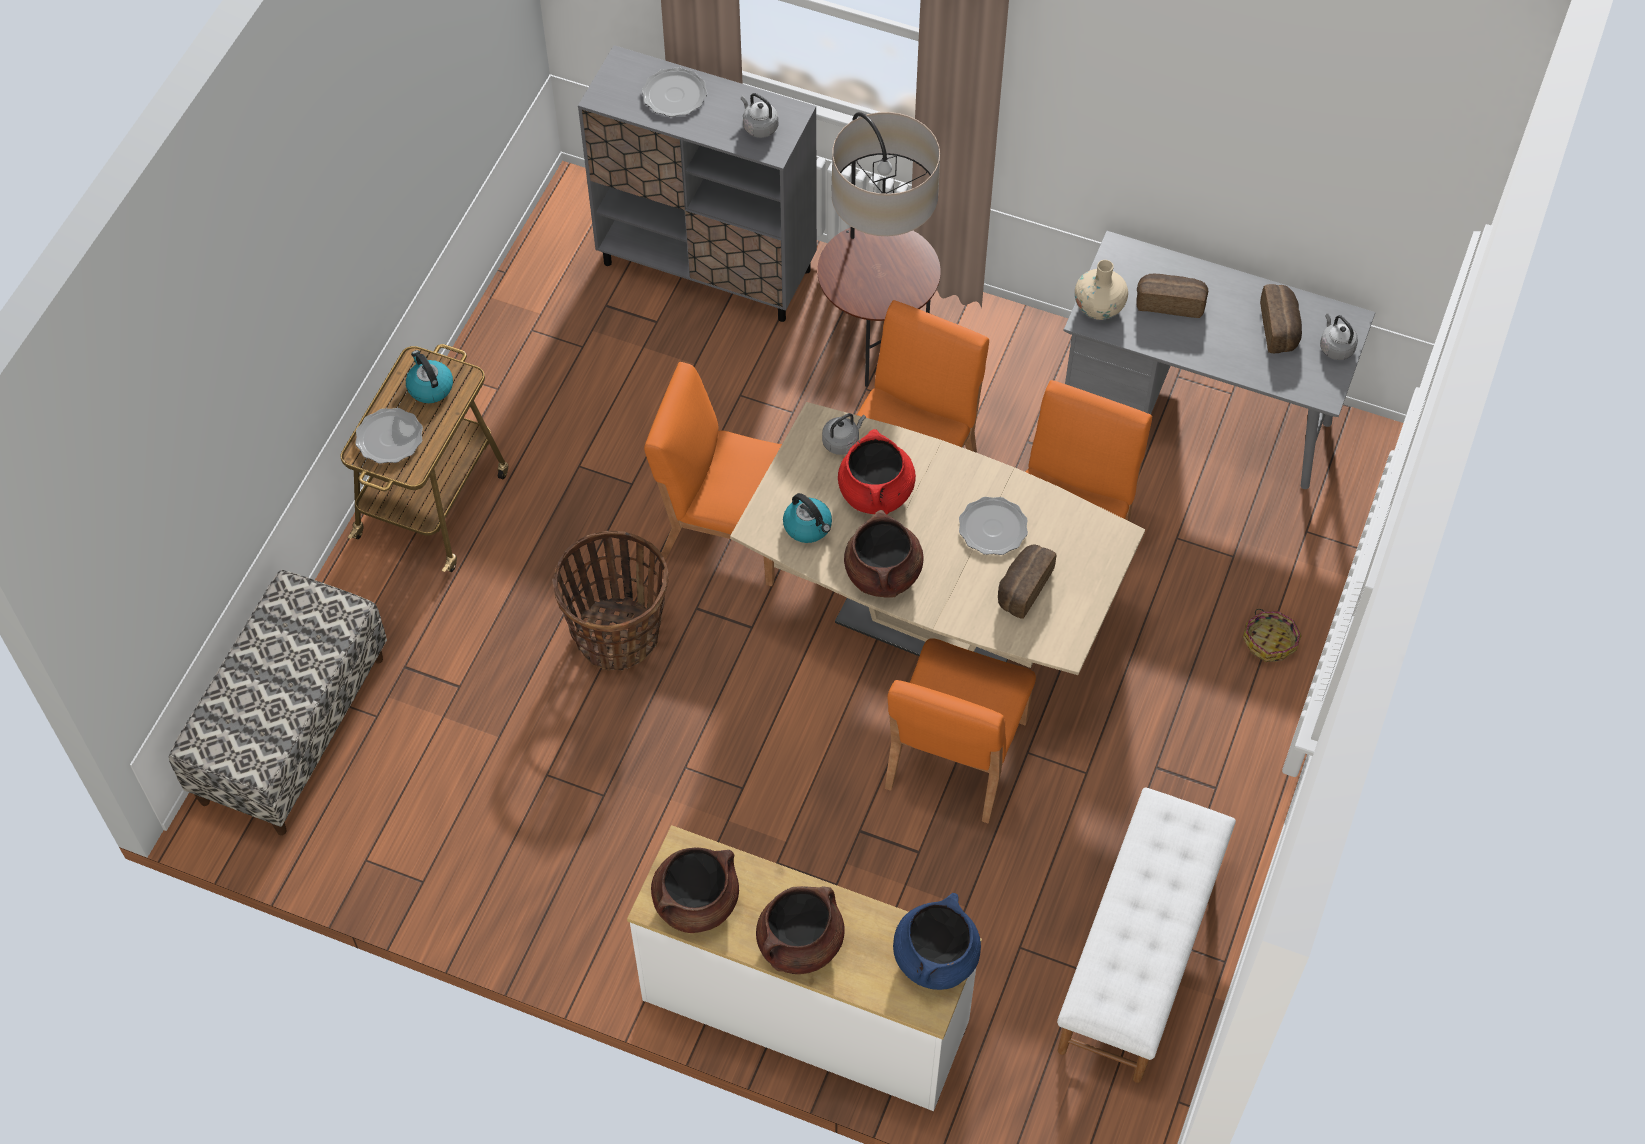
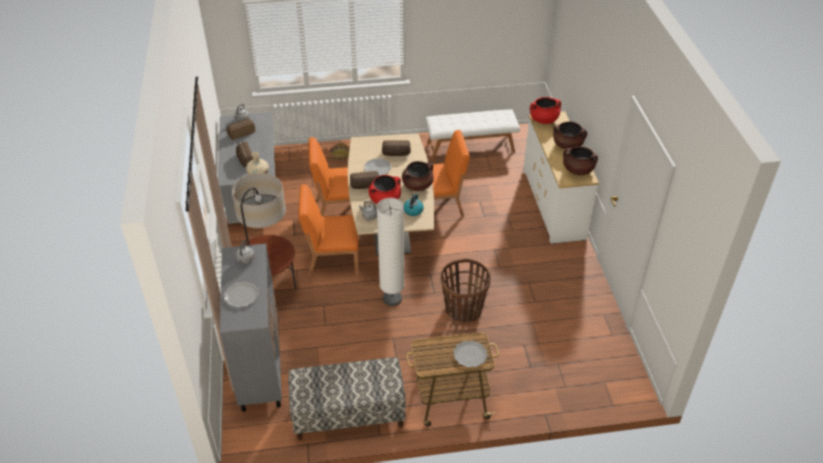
camera: 120 degrees left, 15 degrees down
(292, 728) = (586, 388): bench -> bench (348, 415)
(430, 387) = (433, 356): kettle -> none
(729, 528) = (392, 299): orange chair -> white floor lamp
(935, 957) = (543, 120): blue cooking pot -> red cooking pot
(944, 477) = (365, 186): none -> bread

